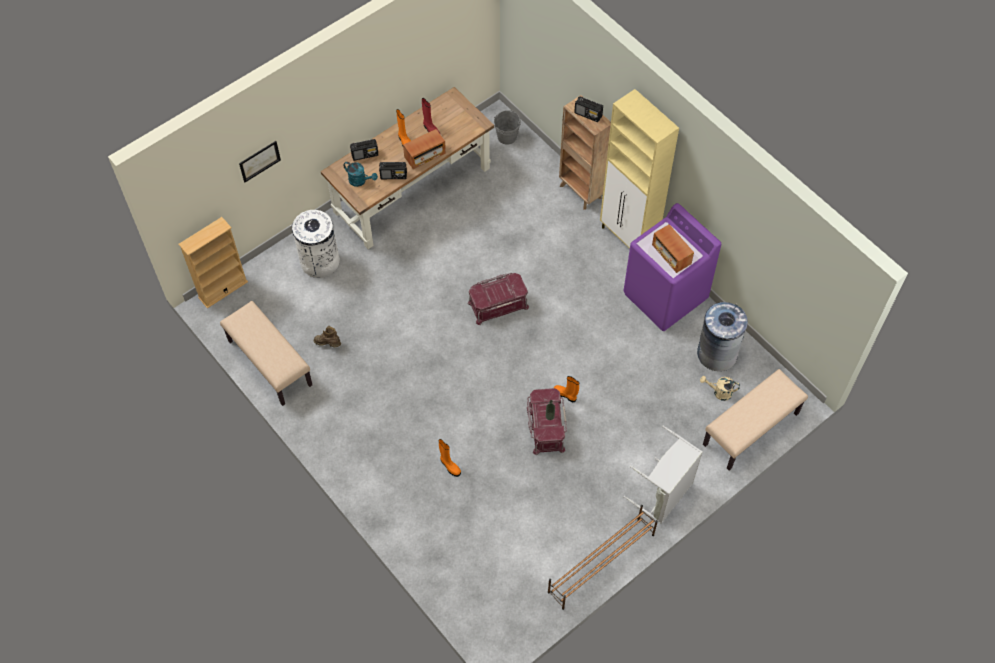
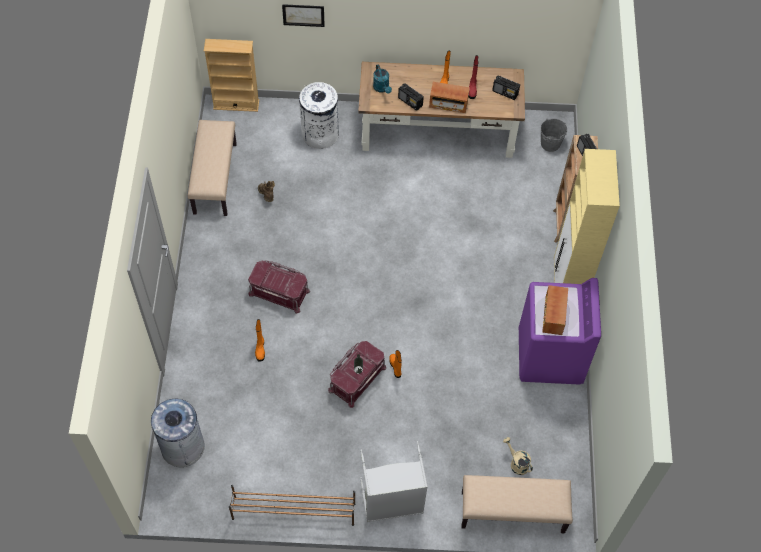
camera: 40 degrees right, 0 degrees up
(365, 154) = (405, 72): radio -> radio (505, 93)
(498, 304) = (415, 261): red storage box -> red storage box (279, 292)
(717, 353) = (546, 432): grey trash can -> grey trash can (182, 446)

